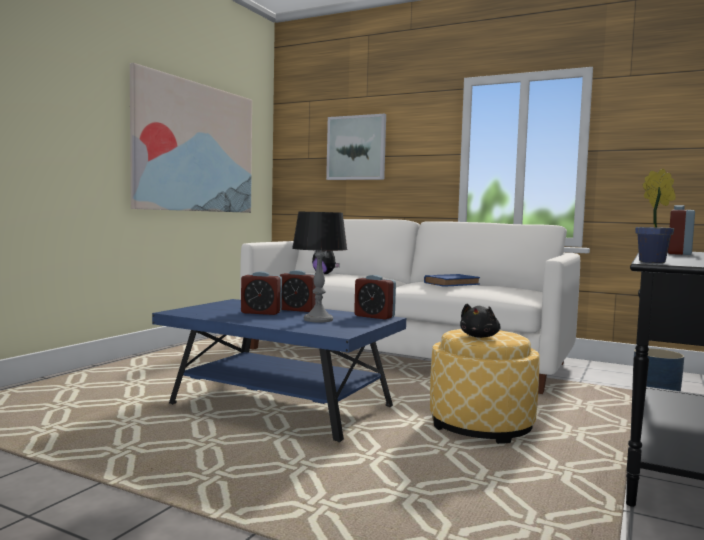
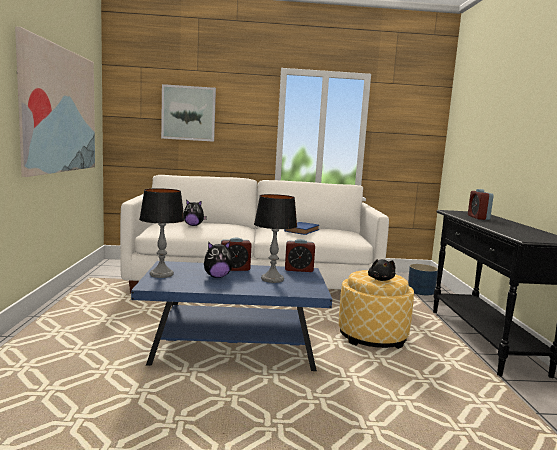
camera: 30 degrees left, 5 degrees up
(208, 306) = (161, 274): none -> table lamp
(261, 312) = (217, 276): alarm clock -> plush toy
(655, 262) = (525, 238): potted plant -> none

